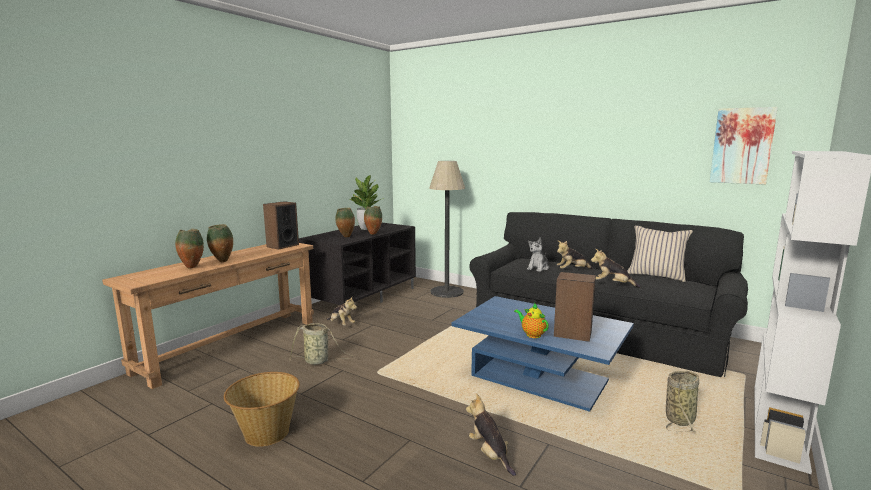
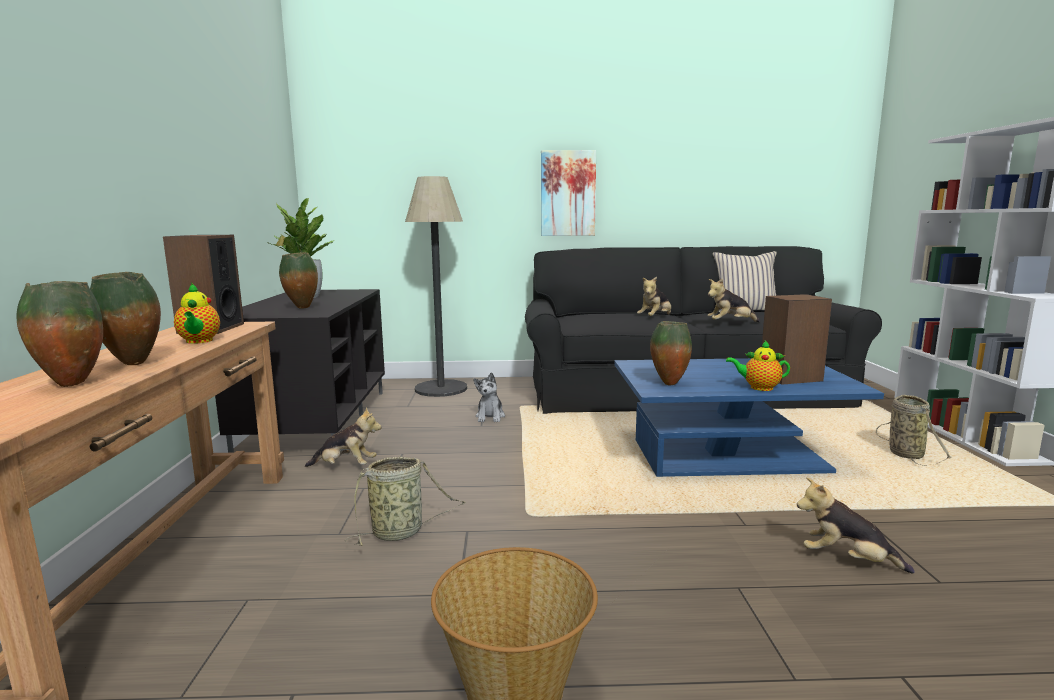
camera: 35 degrees left, 0 degrees up
(263, 253) = (199, 341): none -> teapot
(373, 234) = (341, 301): vase -> vase (668, 383)
(538, 268) = (620, 320): plush toy -> plush toy (490, 417)
(742, 146) = (802, 154): picture -> picture (568, 193)

